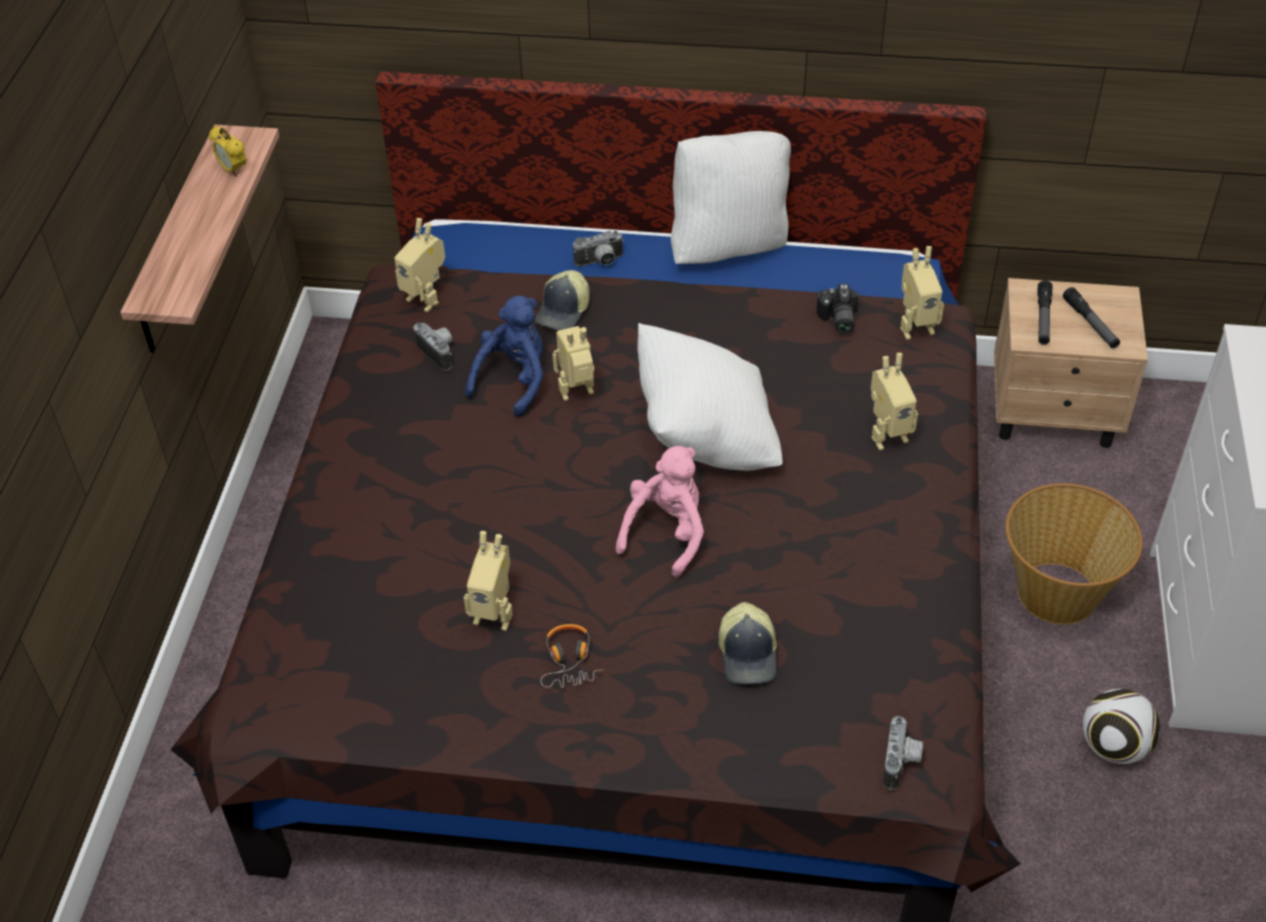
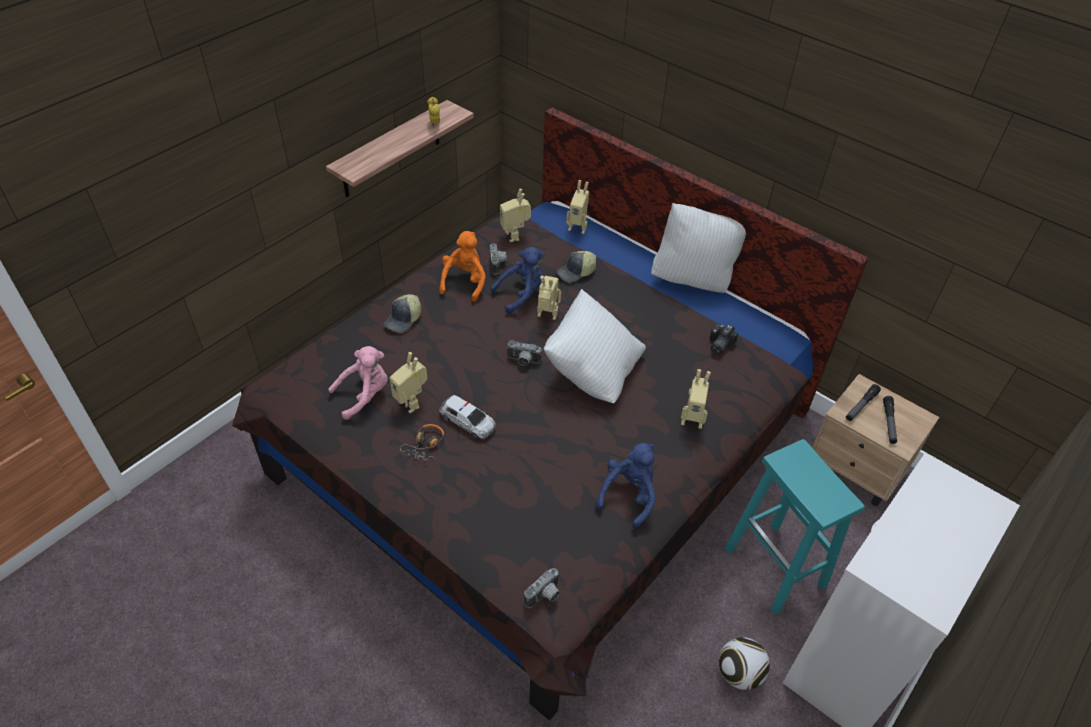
camera: 30 degrees right, 0 degrees up
(412, 403) = (464, 282): none -> orange plush toy
(599, 596) = (468, 421): none -> toy car
(600, 262) = (617, 257): camera -> camera (523, 361)
(666, 533) = (529, 408): pink plush toy -> pink plush toy (364, 395)
(749, 654) = (516, 492): cap -> cap (404, 319)
(894, 576) = (629, 495): none -> blue plush toy
(915, 327) = (760, 369): toy robot -> toy robot (578, 227)
(1057, 592) = (776, 569): basket -> turquoise stool

